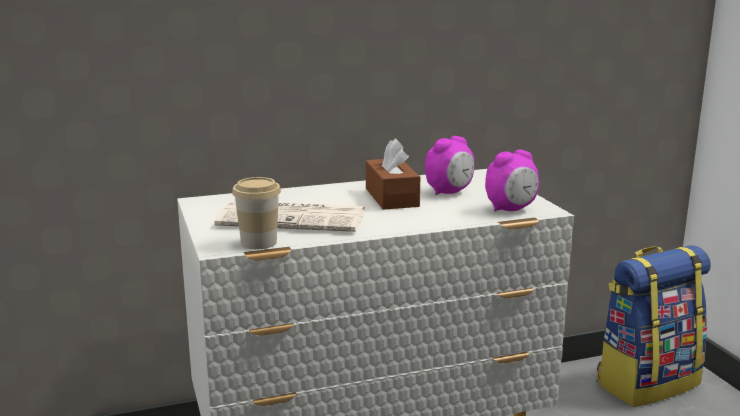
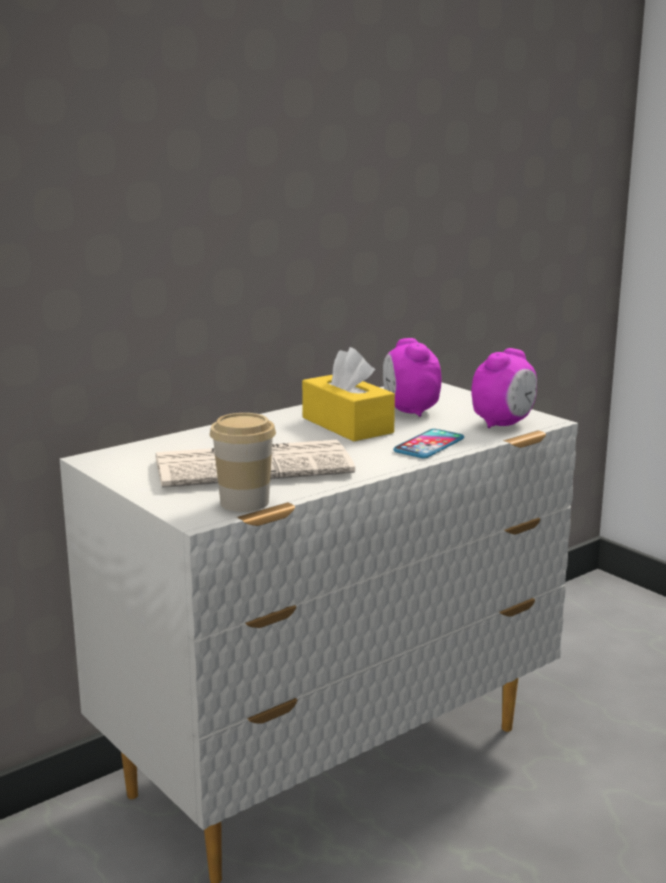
camera: 20 degrees left, 0 degrees up
(391, 197) = (347, 425): brown tissue box -> yellow tissue box
(435, 218) = (429, 445): none -> phone
(449, 192) = (409, 411): alarm clock -> alarm clock turned 135 degrees clockwise
(646, 382) = (599, 618): backpack -> none

